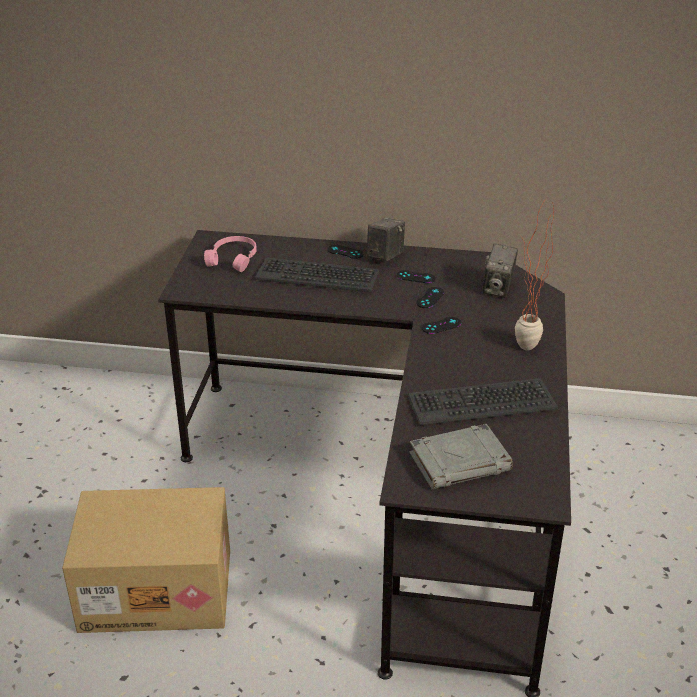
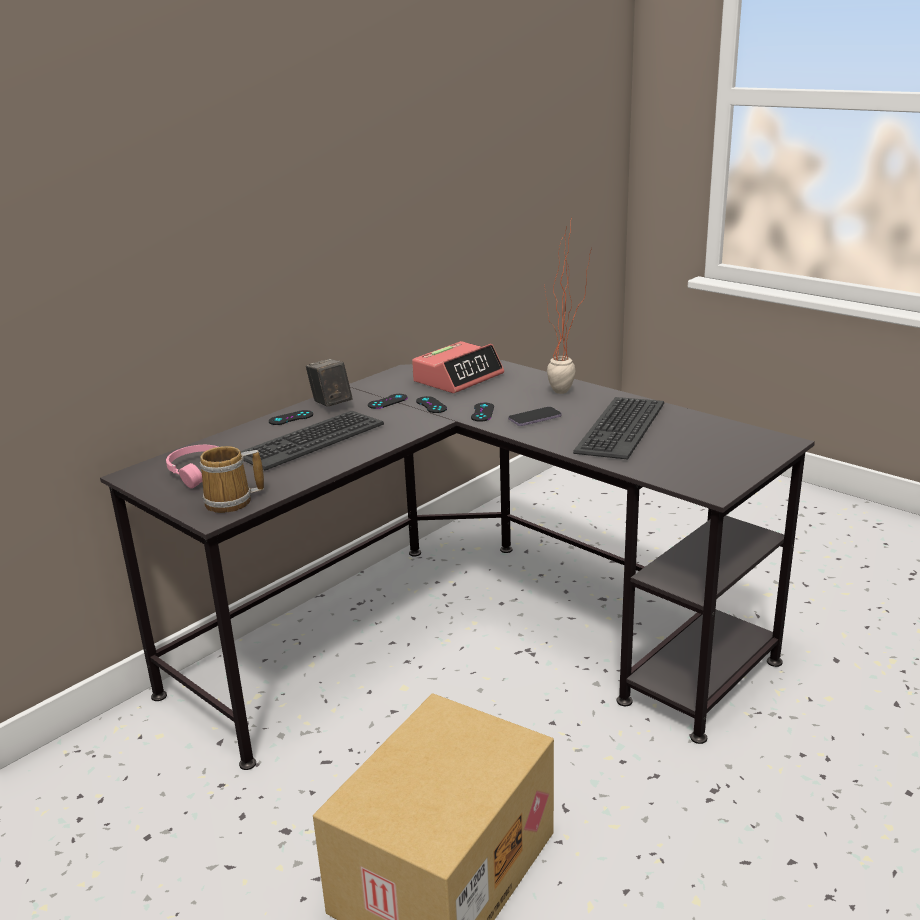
camera: 55 degrees left, 10 degrees down
(204, 288) = (232, 502): none -> mug
(456, 354) = (535, 418): none -> phone
(460, 462) = (697, 458): grey book -> none
(498, 288) = (458, 378): camera -> alarm clock

